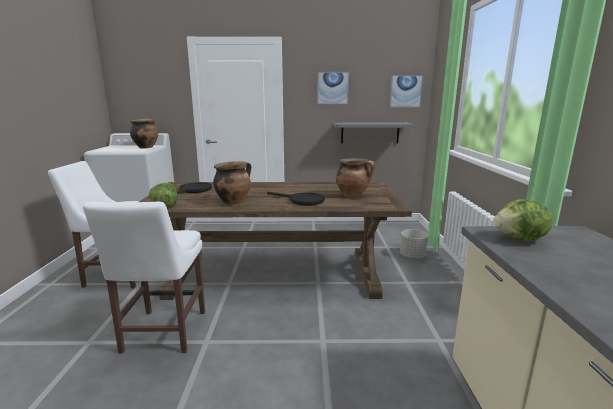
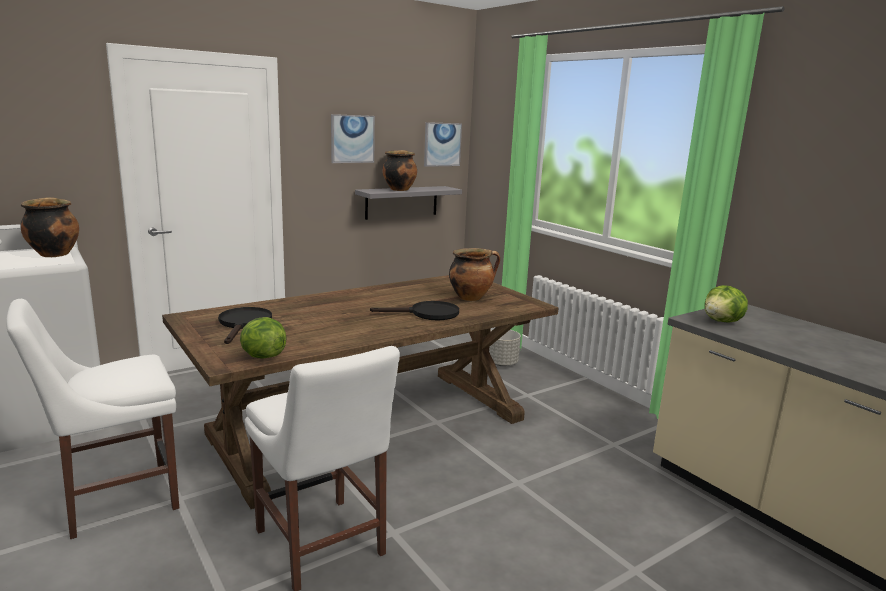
camera: 35 degrees left, 0 degrees up
(234, 202) = (345, 330): cooking pot -> cooking pot (399, 189)

